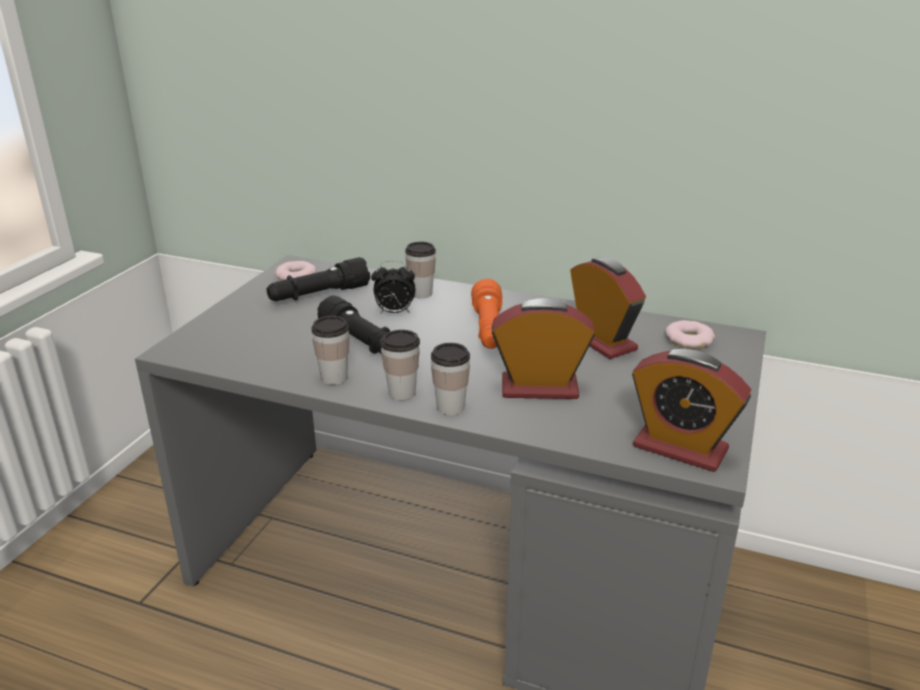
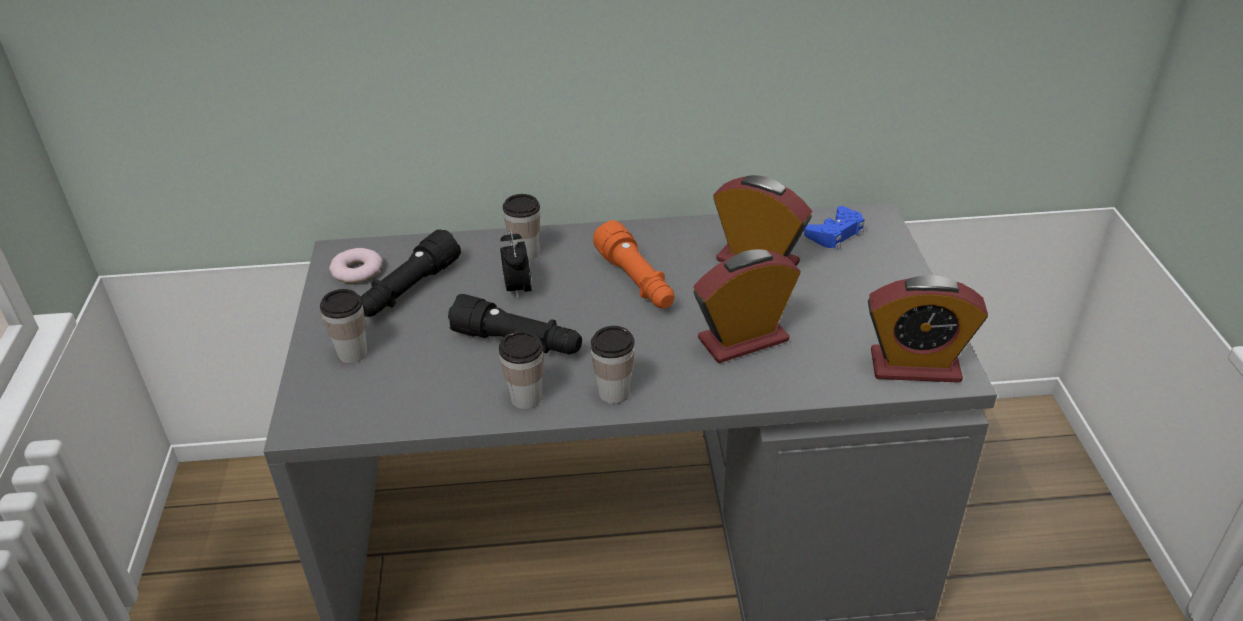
camera: 25 degrees left, 10 degrees up
(394, 312) = (517, 289): alarm clock -> alarm clock turned 105 degrees clockwise
(450, 408) = (677, 394): cup -> cup (352, 353)
(689, 339) = (835, 234): donut -> blue game controller

